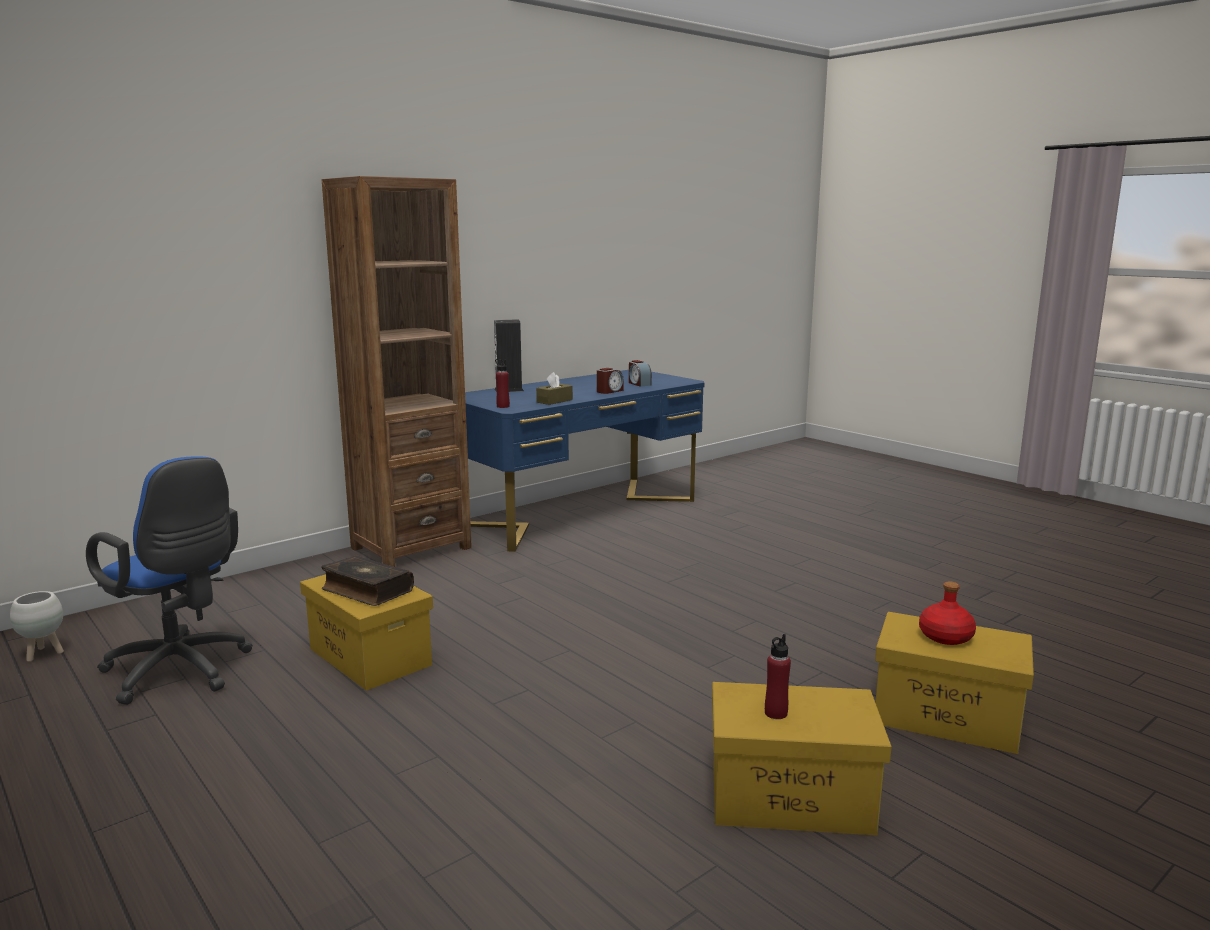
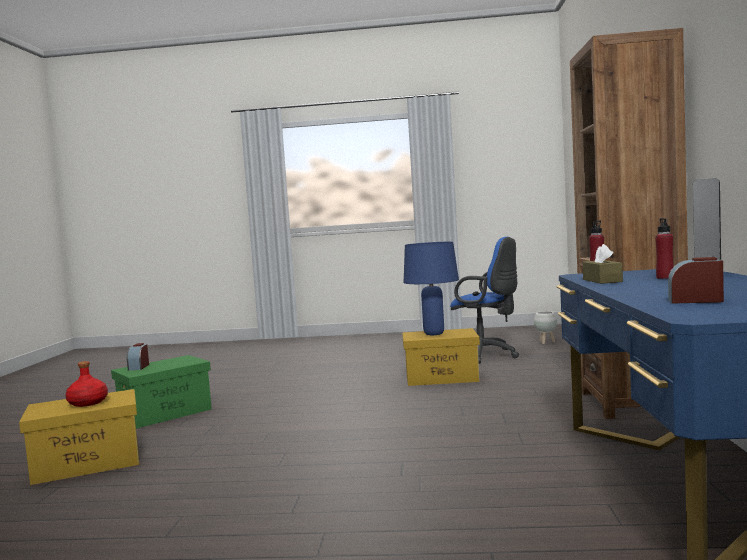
camera: 135 degrees right, 10 degrees down
(181, 672) = (486, 356): blue office chair -> blue office chair turned 135 degrees counterclockwise
(366, 590) = (434, 334): book -> blue table lamp
(609, 391) = (641, 291): alarm clock -> alarm clock (138, 367)
(775, 713) = (169, 362): red bottle -> red bottle (665, 277)
(789, 799) = (166, 413): yellow storage box -> green storage box

